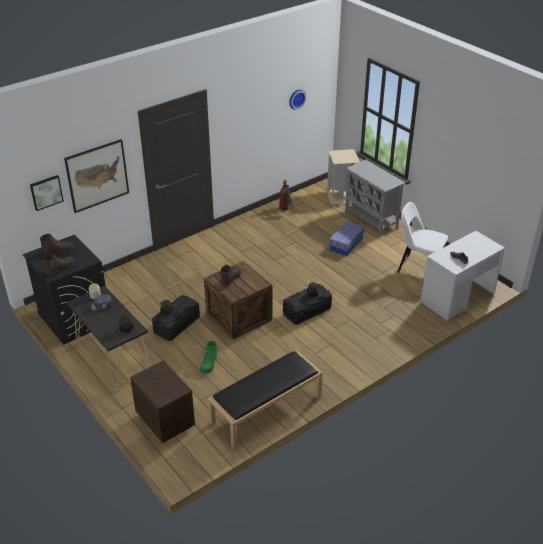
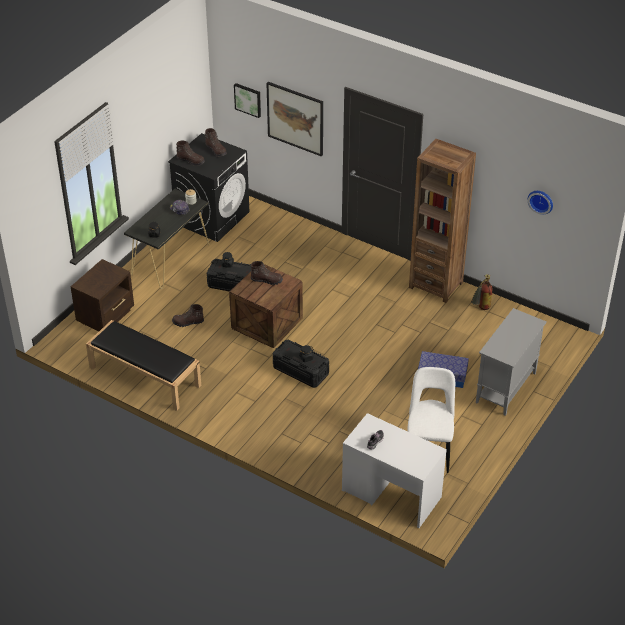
camera: 70 degrees right, 5 degrees up
(209, 364) = (188, 322): green boot -> brown boot
(248, 222) = (436, 285): none -> brown bookcase
(341, 196) = (545, 350): beige trash can -> none

